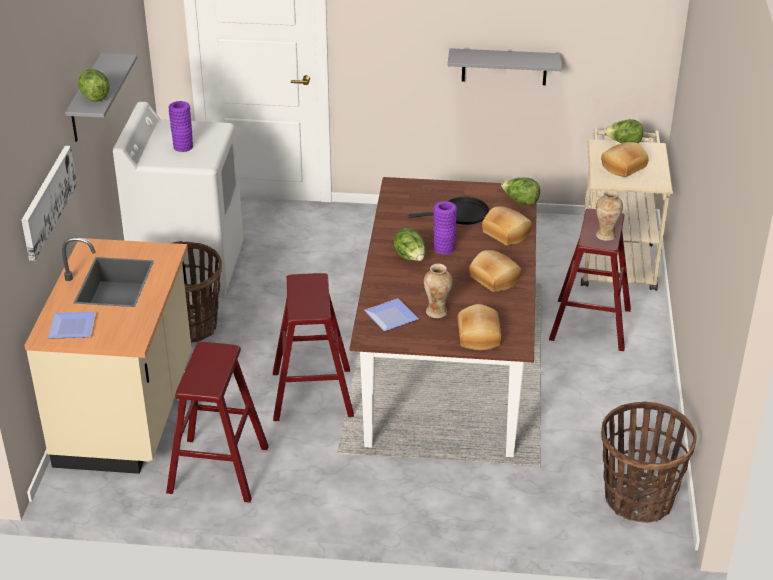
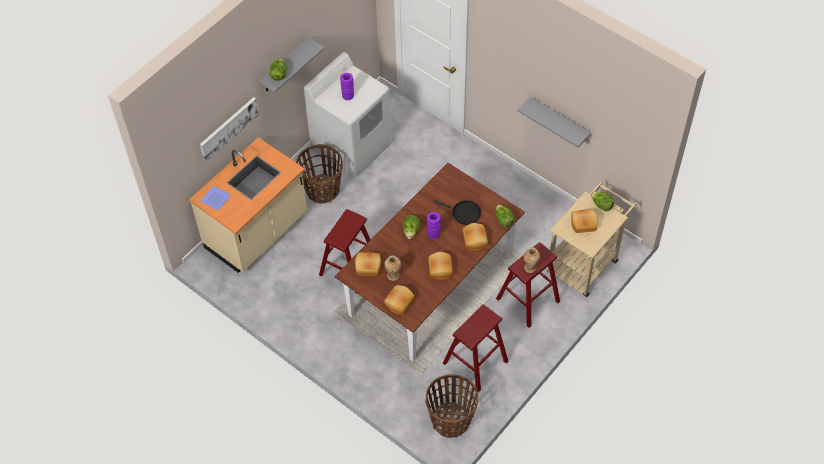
camera: 35 degrees right, 20 degrees up
(218, 469) = (273, 290): red stool -> red stool (475, 362)
(390, 318) = (368, 267): plate -> bread

